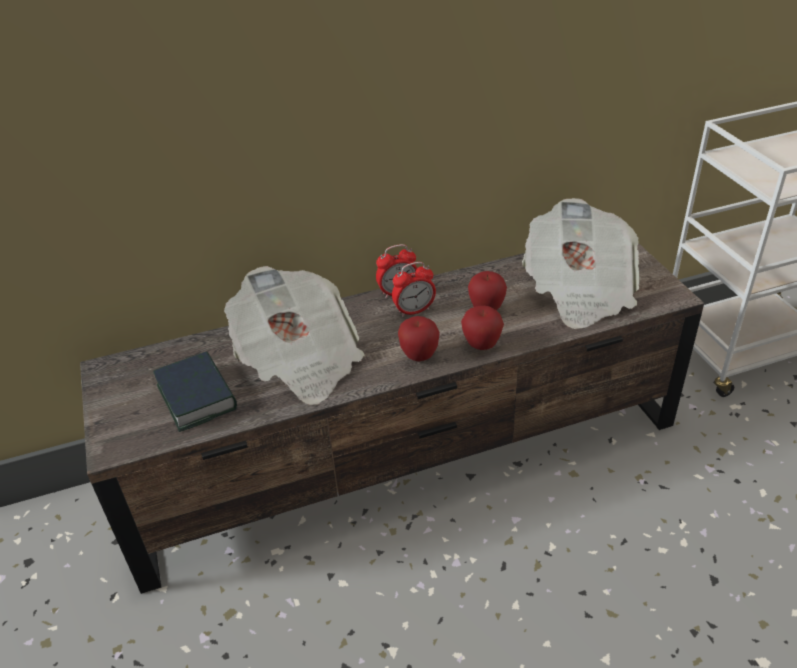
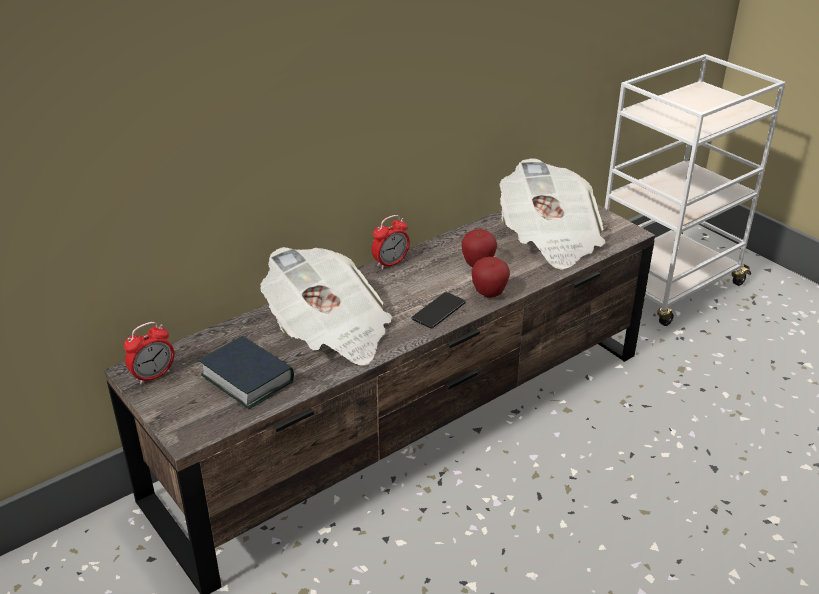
camera: 20 degrees left, 5 degrees down
(414, 311) = (414, 276): alarm clock -> alarm clock (153, 375)
(419, 356) = (438, 311): apple -> phone

